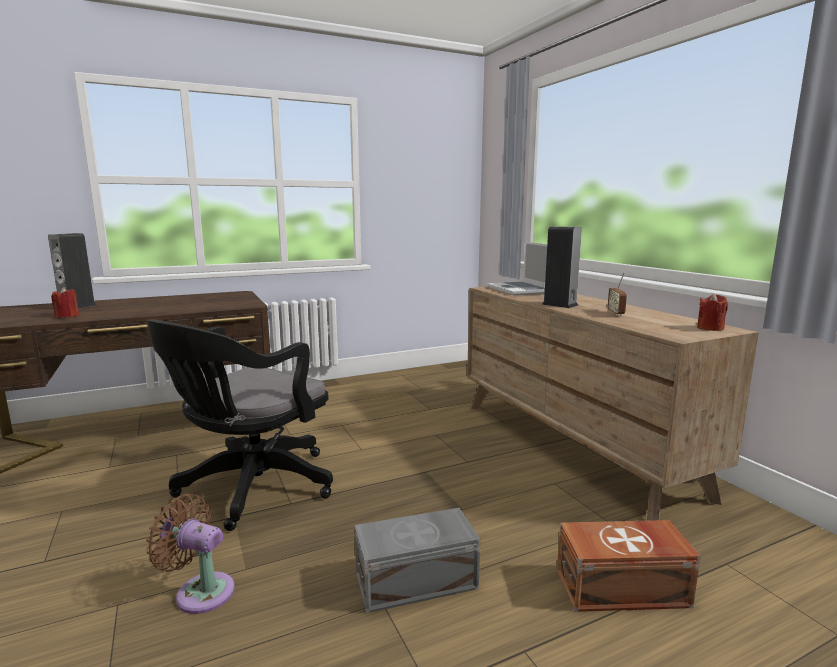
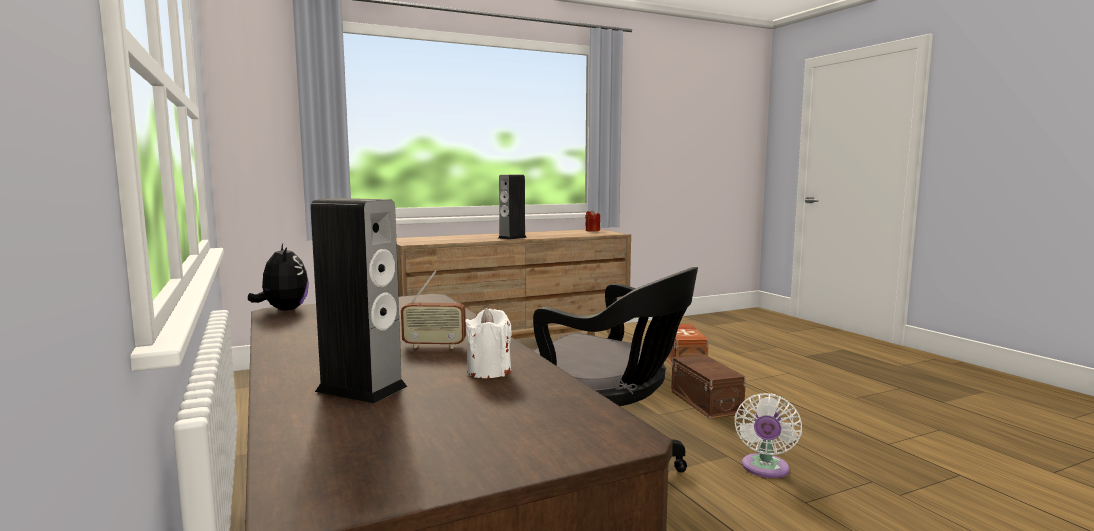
camera: 90 degrees left, 5 degrees down
(67, 316) = (489, 371): red candle -> white candle
(200, 591) = (764, 469): brown fan -> white fan
(240, 293) = (283, 310): none -> plush toy
(418, 581) = (706, 401): grey storage box -> brown storage box
(520, 290) = (433, 239): laptop -> none
(616, 313) = (548, 234): radio -> radio (434, 346)

